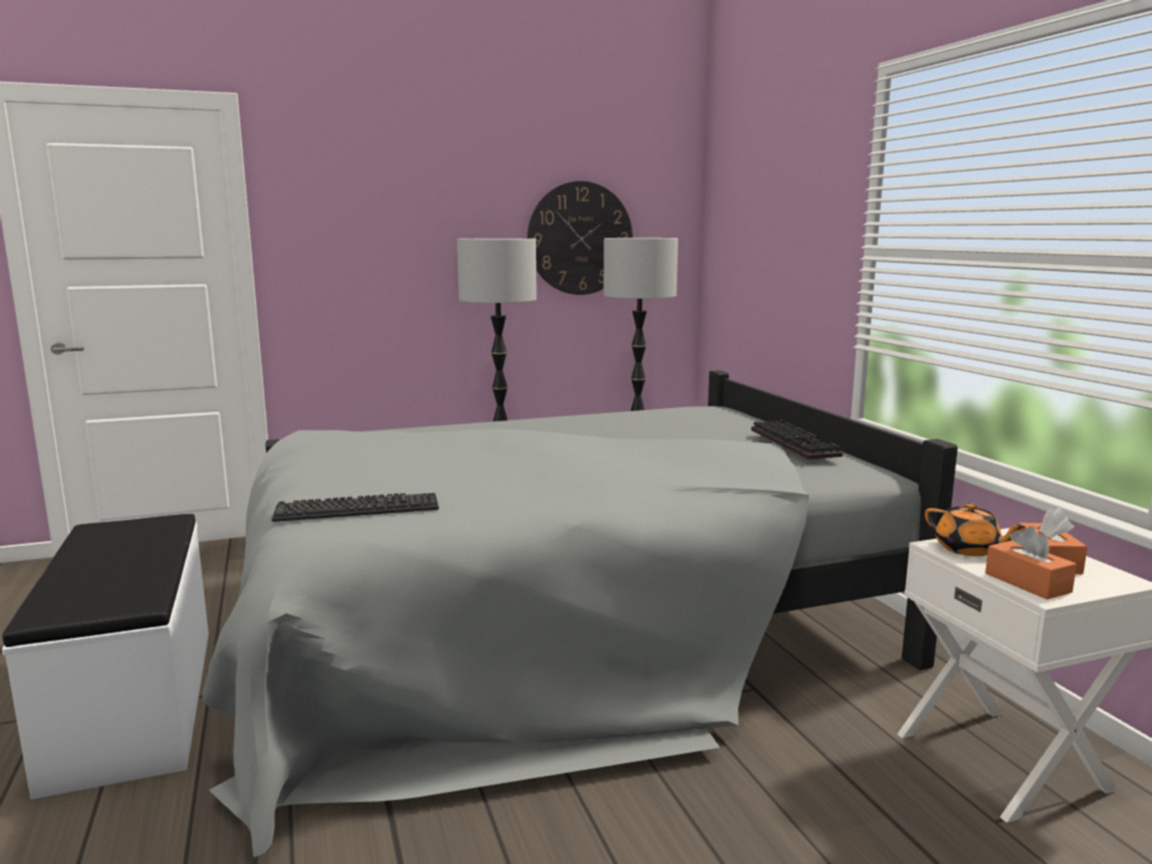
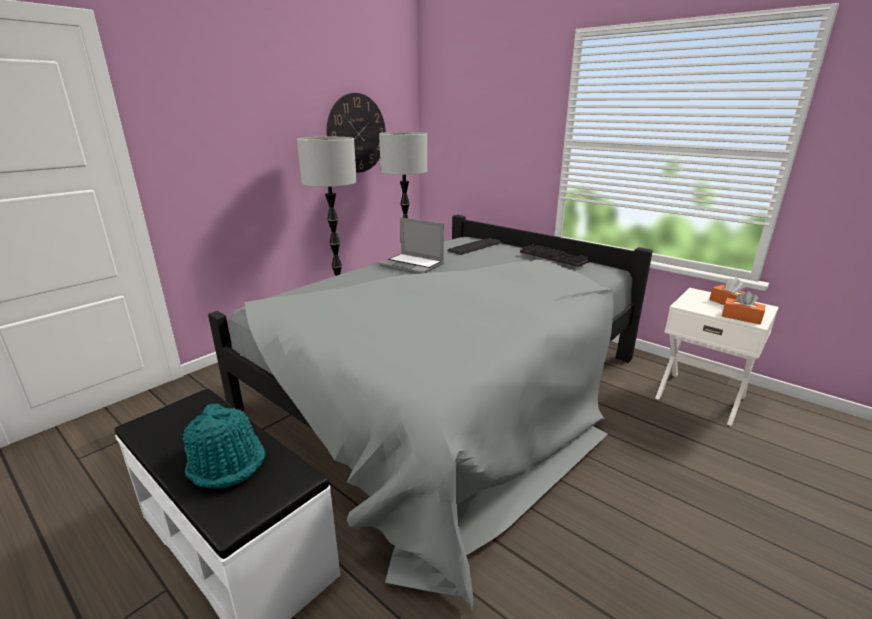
camera: 30 degrees left, 10 degrees up
(109, 573) = (227, 461): none -> turquoise hat
(357, 509) = (417, 360): keyboard -> keyboard (475, 247)
(565, 425) = (413, 265): none -> laptop
(968, 549) = (695, 304): orange teapot -> none

